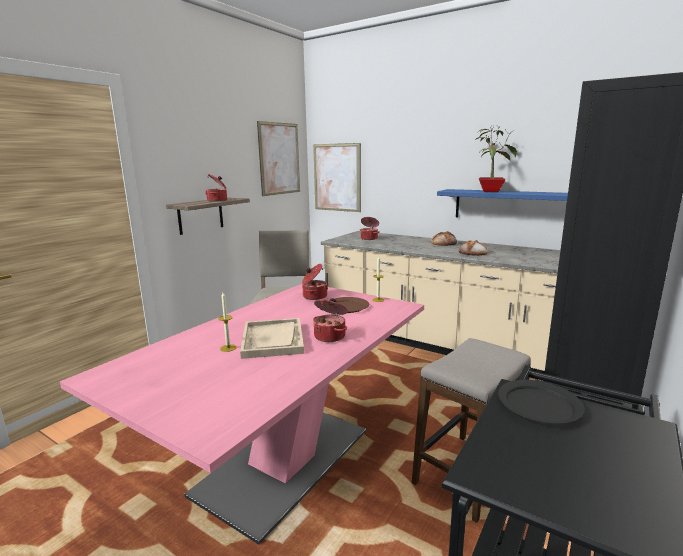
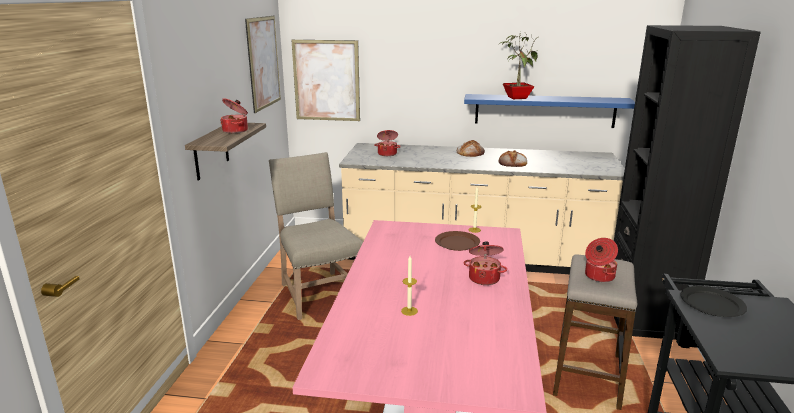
camera: 25 degrees left, 5 degrees up
(273, 340) = (438, 293): beige tray -> none
(314, 296) = (409, 236): cooking pot -> cooking pot (598, 276)

